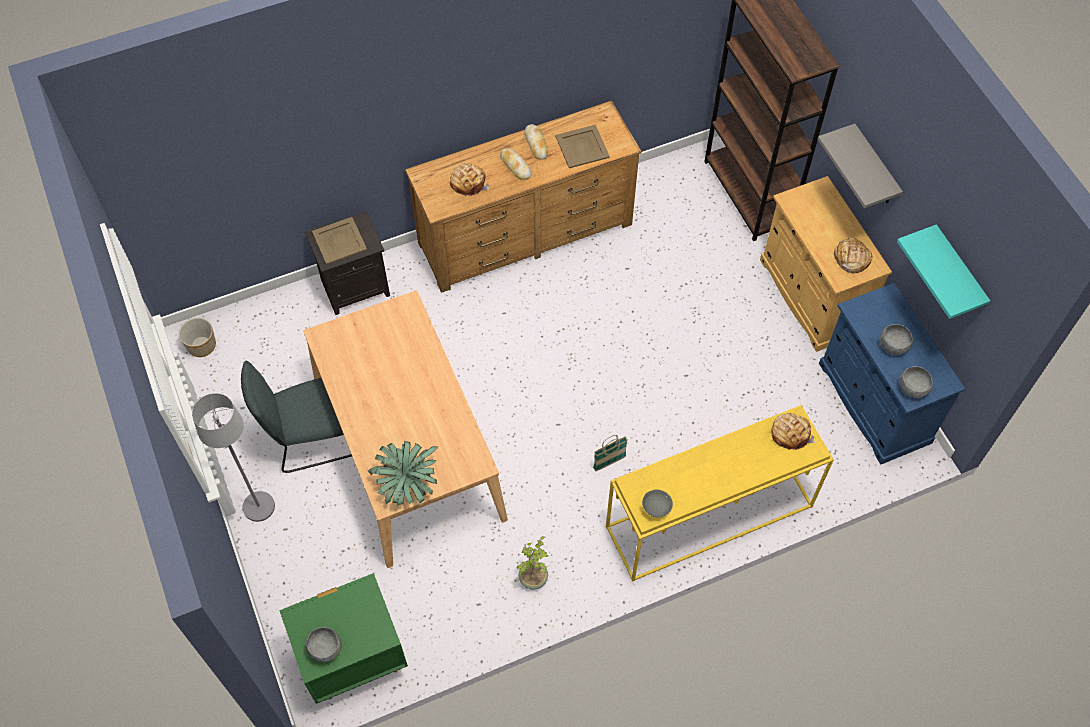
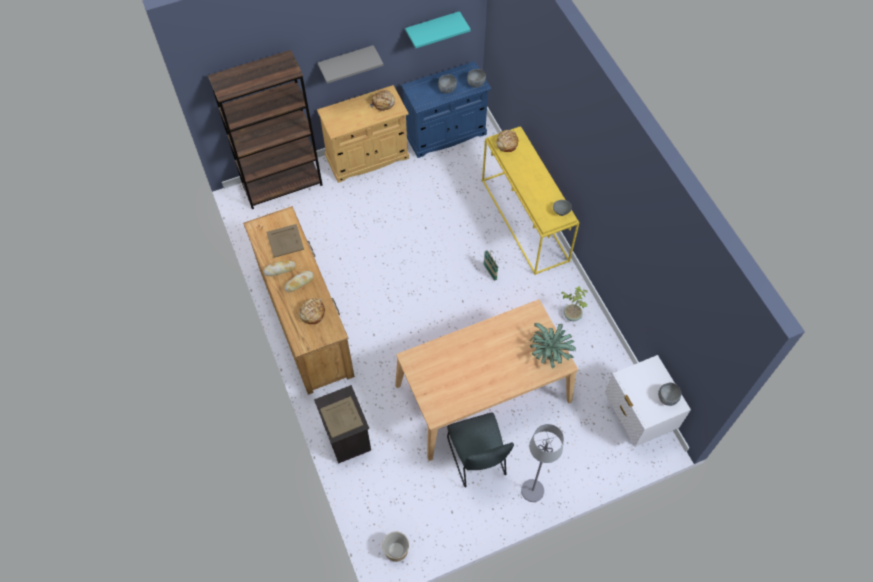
camera: 90 degrees left, 0 degrees up
(354, 660) = (637, 418): green nightstand -> white nightstand

